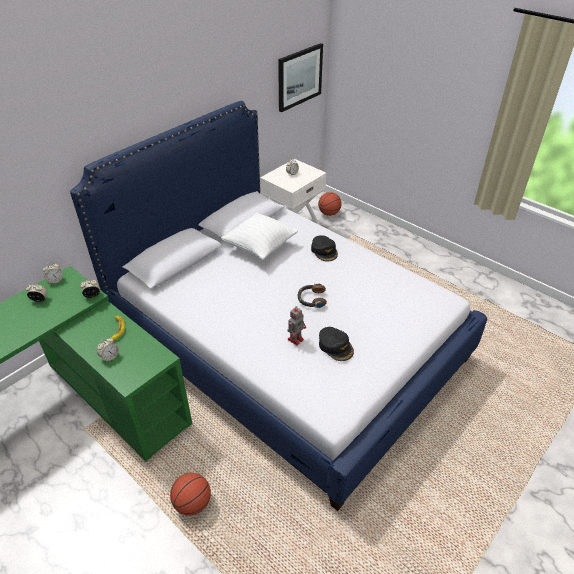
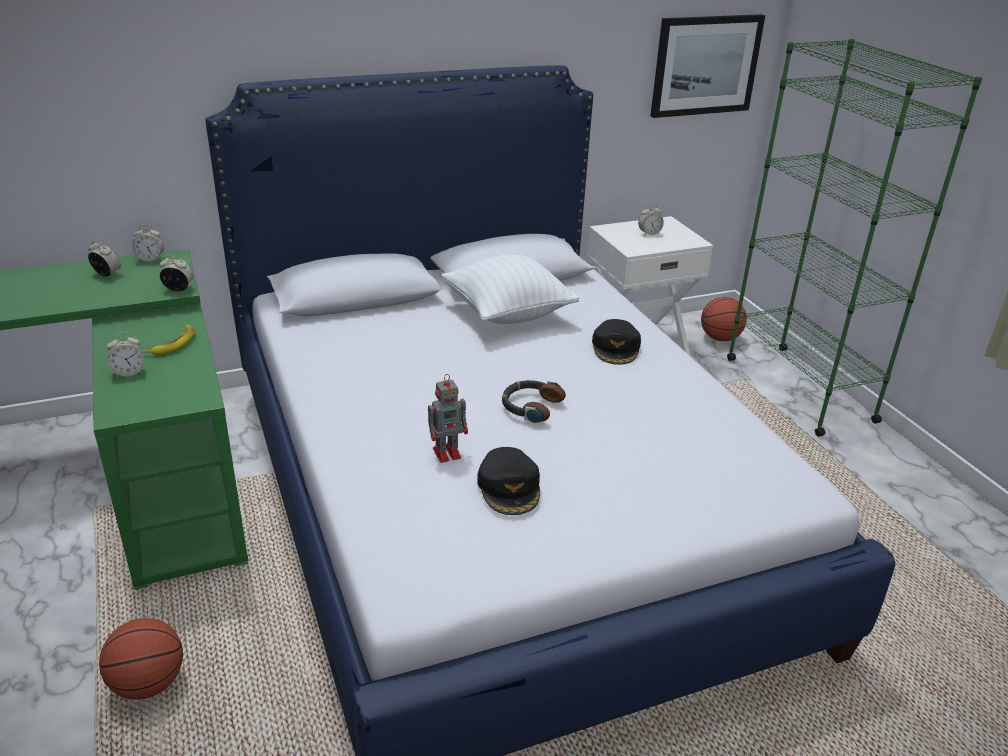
camera: 25 degrees right, 10 degrees down
(379, 231) = (798, 388): none -> green bookcase

